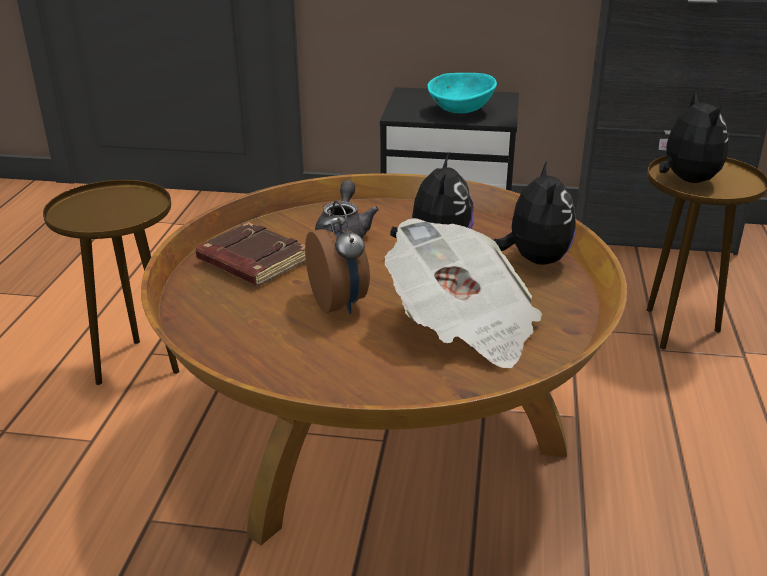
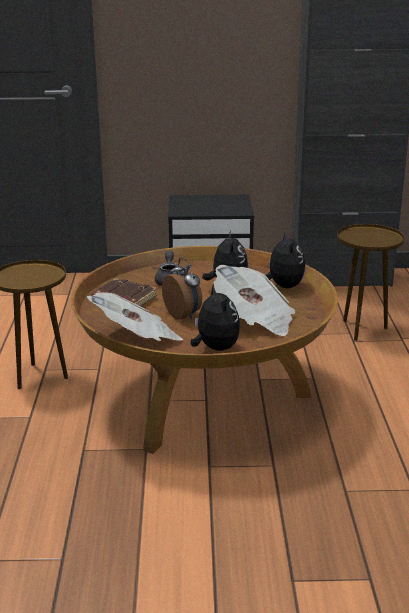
camera: 10 degrees left, 5 degrees down
(238, 347) = (137, 339): none -> newspaper
(461, 111) = (217, 207): turquoise bowl -> none
(686, 180) = (359, 239): plush toy -> plush toy (215, 348)

